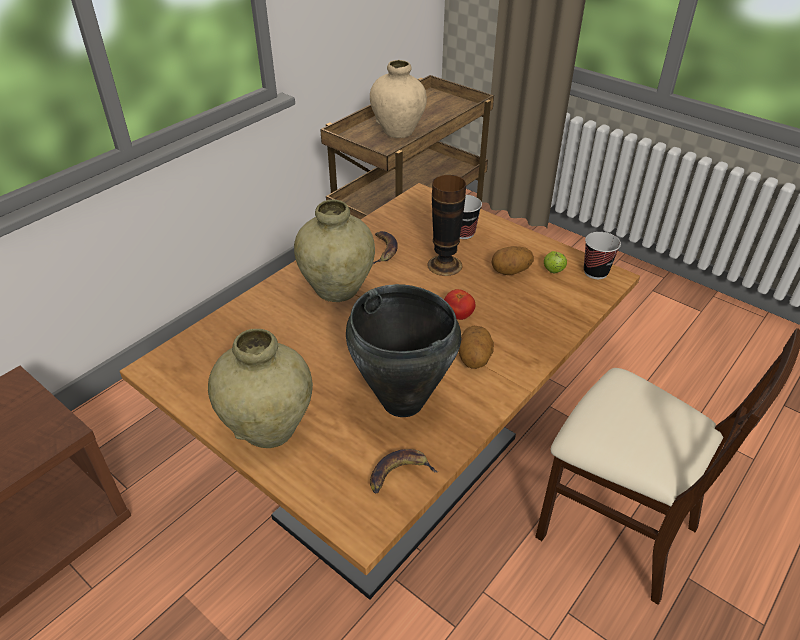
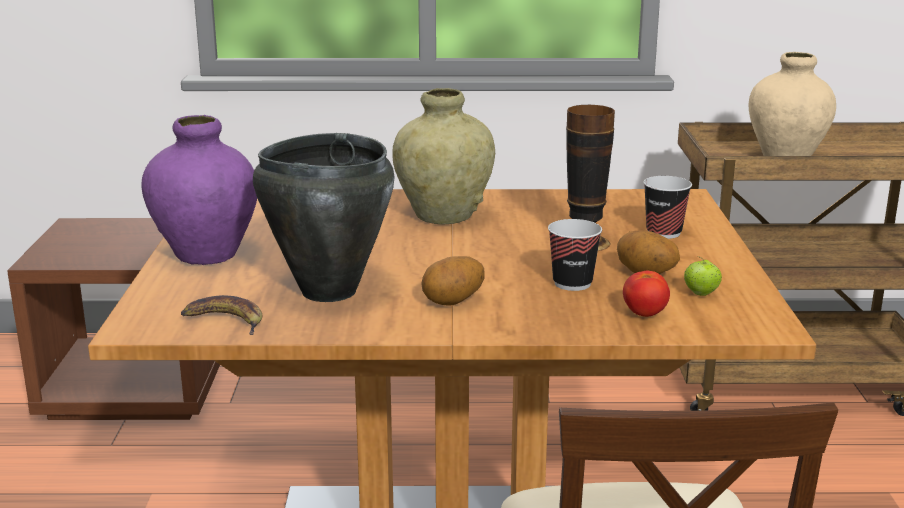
camera: 50 degrees right, 20 degrees down
(269, 429) = (206, 255): beige vase -> purple vase
(383, 250) = (548, 212): banana -> none
(458, 315) = (511, 274): tomato -> tomato (644, 314)
(595, 272) = (756, 316): cup -> cup (572, 283)

